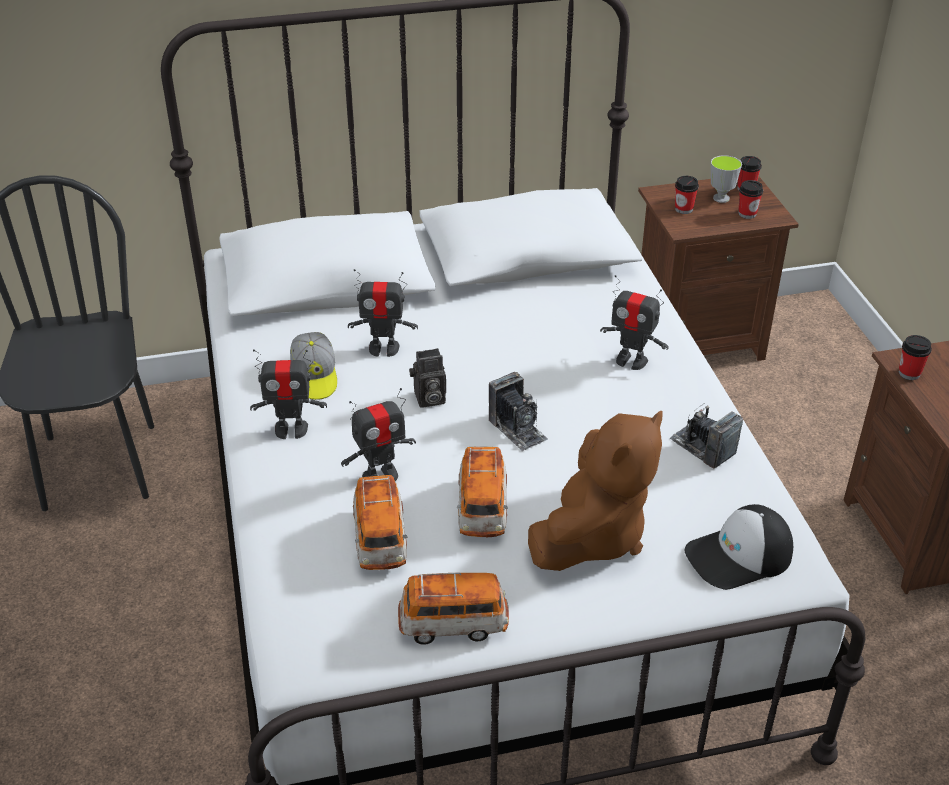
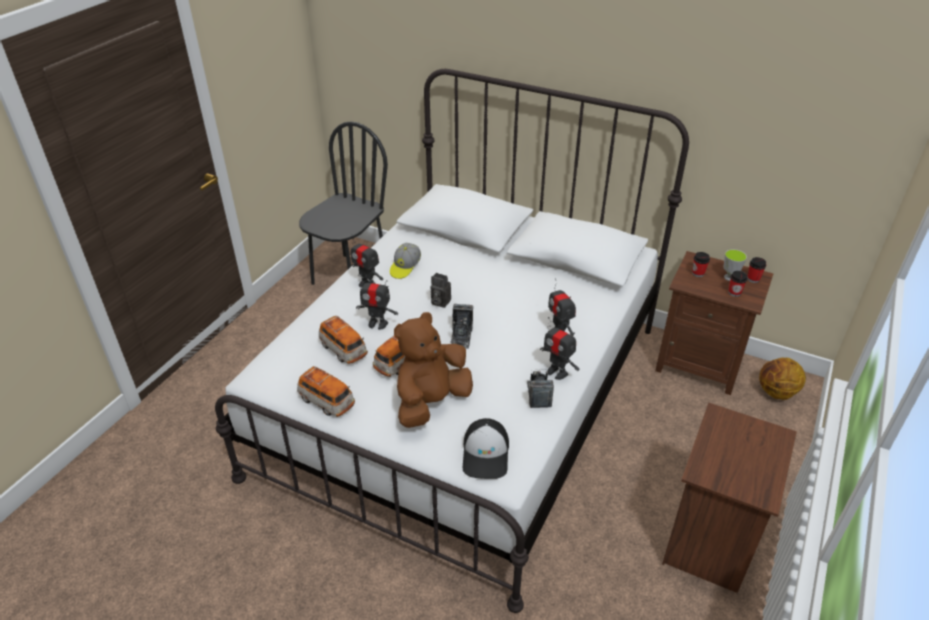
camera: 40 degrees right, 0 degrees up
(380, 540) = (343, 350): toy car -> toy car turned 75 degrees counterclockwise
(383, 348) = (449, 269): toy robot -> toy robot (557, 372)
(592, 536) = (431, 402): brown plush toy -> brown plush toy turned 150 degrees clockwise
(739, 556) = (486, 454): cap -> cap turned 105 degrees counterclockwise
(804, 331) = (776, 392): none -> basketball
(909, 373) = (715, 425): cup -> none

